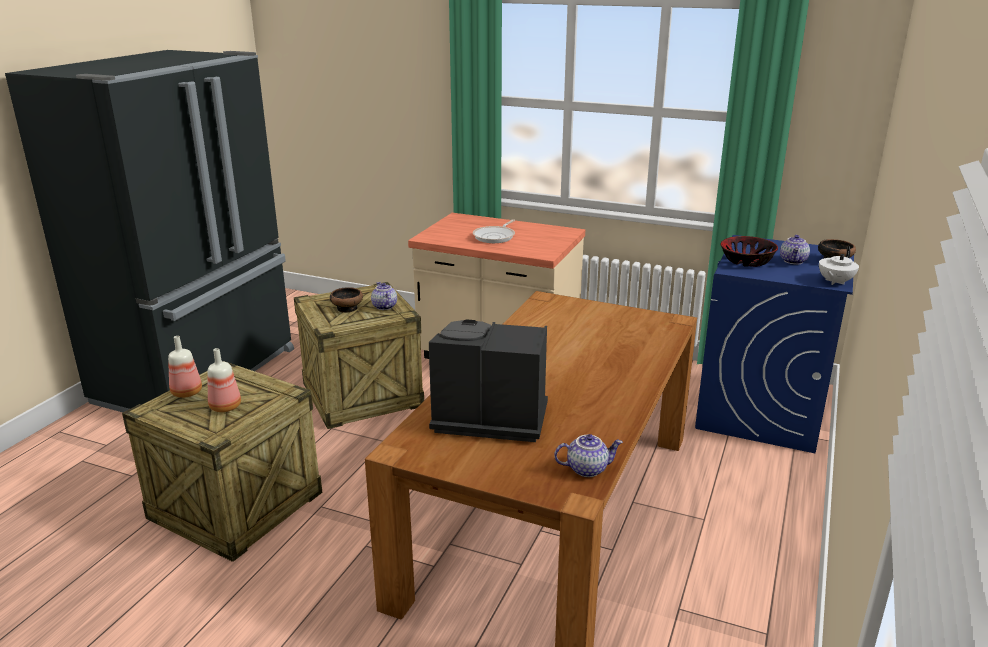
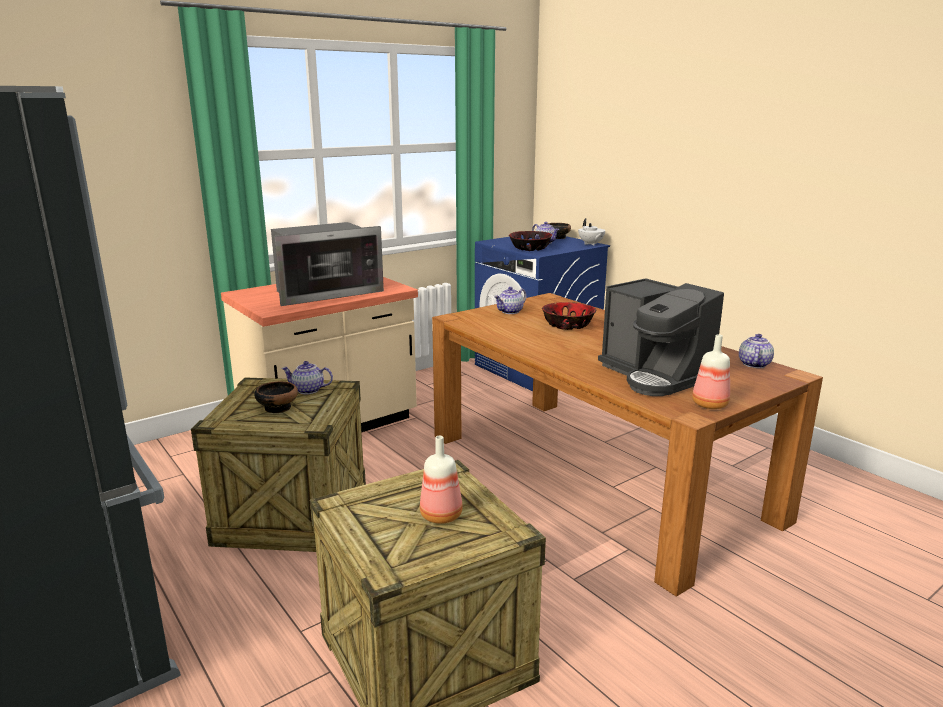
camera: 60 degrees left, 5 degrees down
(186, 392) = (368, 538): bottle -> bottle (708, 405)
(487, 418) = (655, 375): coffee machine -> coffee machine turned 75 degrees counterclockwise
(495, 236) = (325, 292): frying pan -> microwave
(592, 349) = (567, 325): none -> bowl
(597, 315) = (510, 312): none -> teapot

